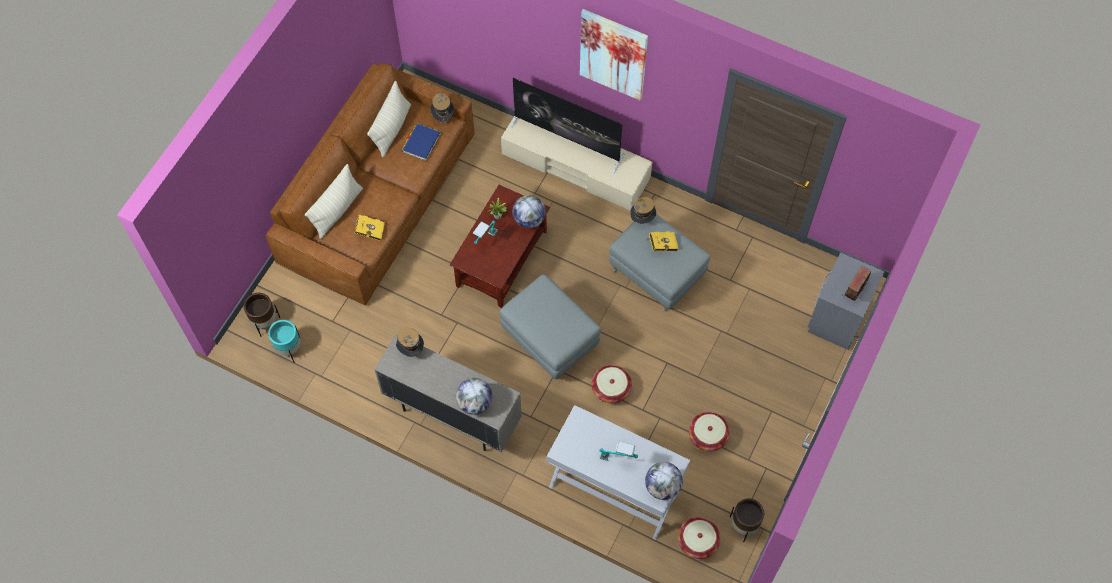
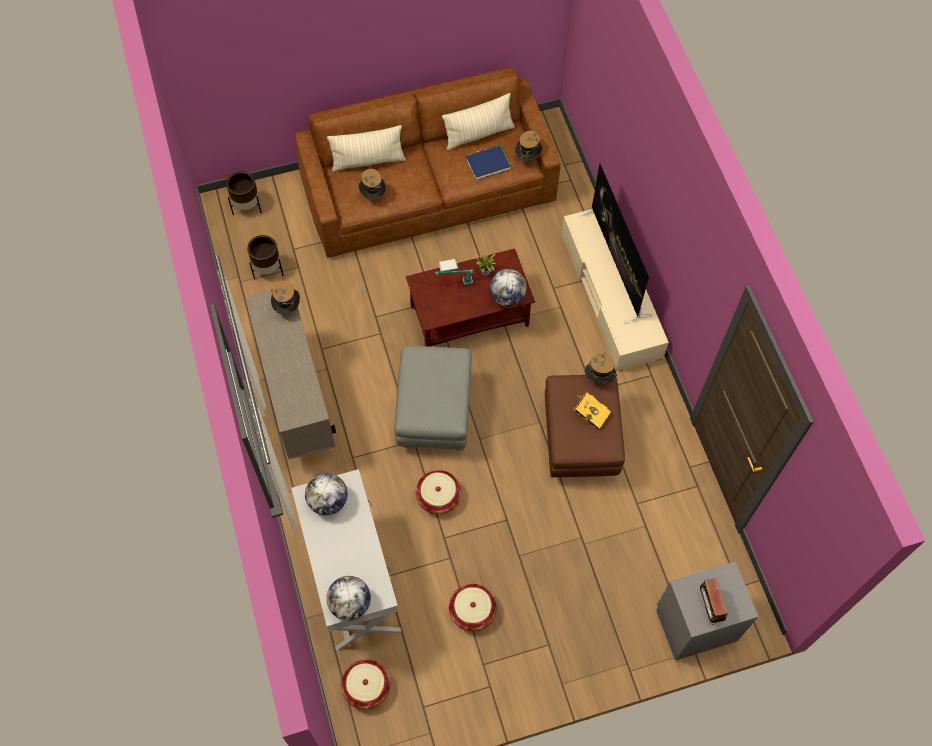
camera: 45 degrees right, 0 degrees up
(289, 349) = (241, 242): turquoise planter -> none
(369, 230) = (373, 196): yellow book -> hat
(475, 403) = (286, 393): globe -> globe (328, 501)
(613, 54) = (677, 198): picture -> none
(618, 459) = (341, 546): table lamp -> none
(657, 274) = (580, 441): grey ottoman -> brown ottoman
(744, 525) = (418, 713): brown planter -> brown planter (268, 270)
(854, 290) = (709, 606): radio -> radio turned 90 degrees counterclockwise

